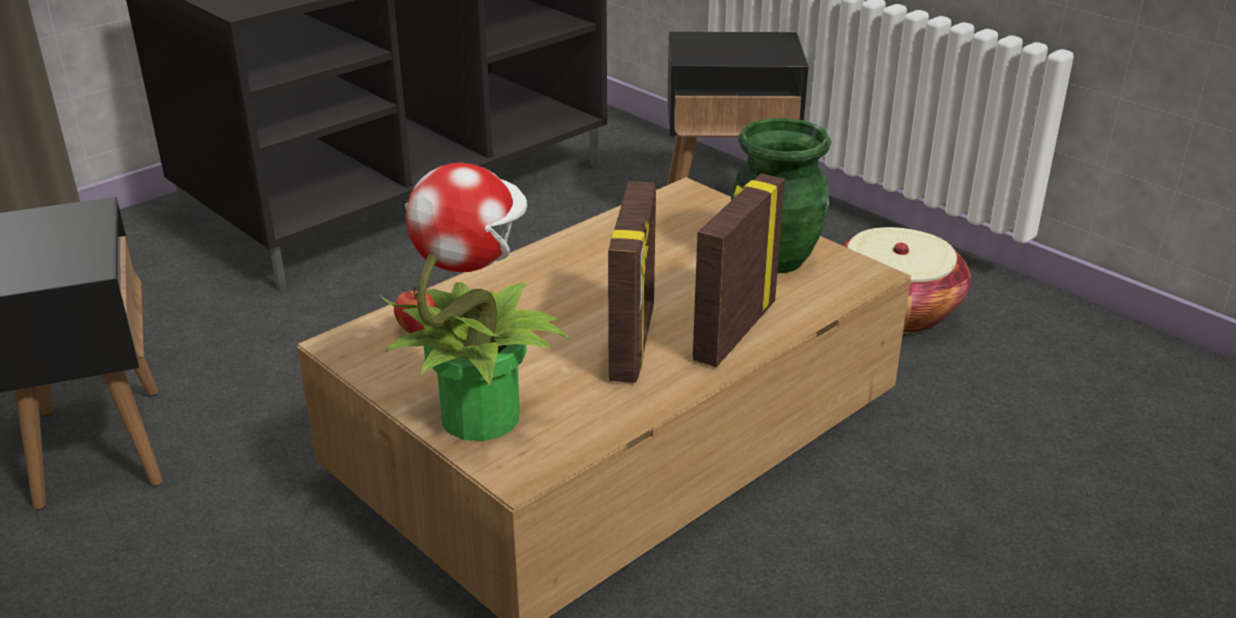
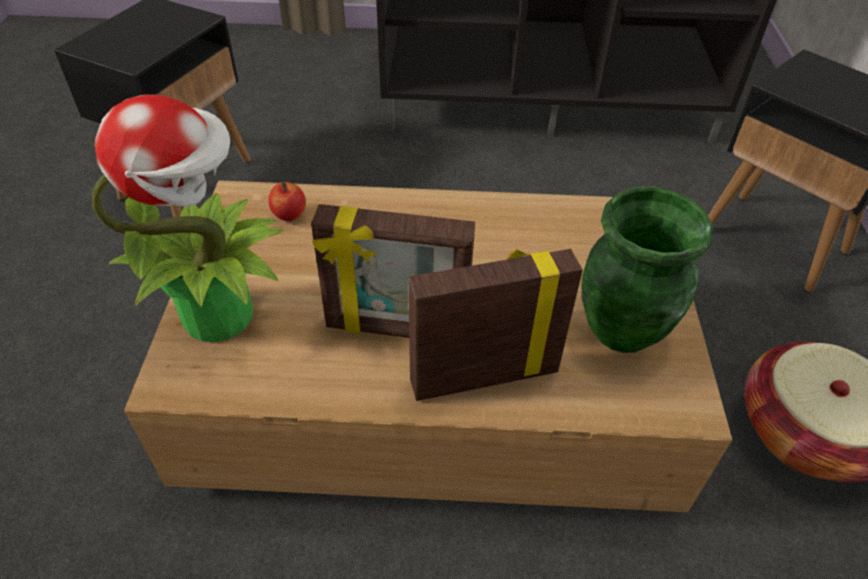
camera: 45 degrees right, 15 degrees up
(634, 343) = (396, 330): picture frame -> picture frame turned 45 degrees clockwise

